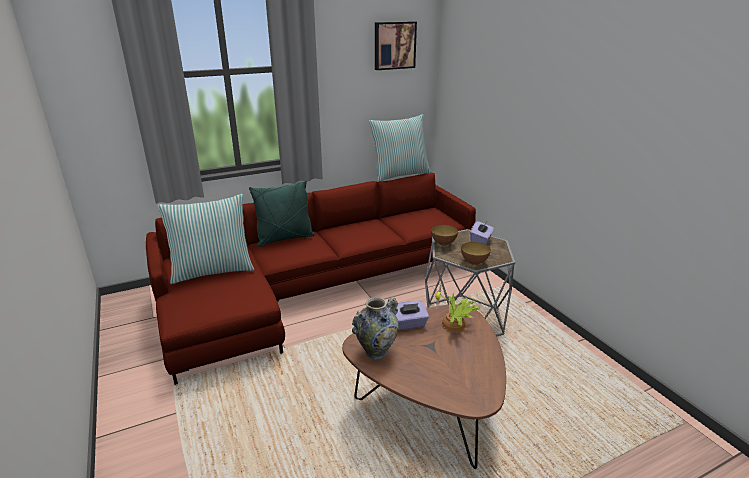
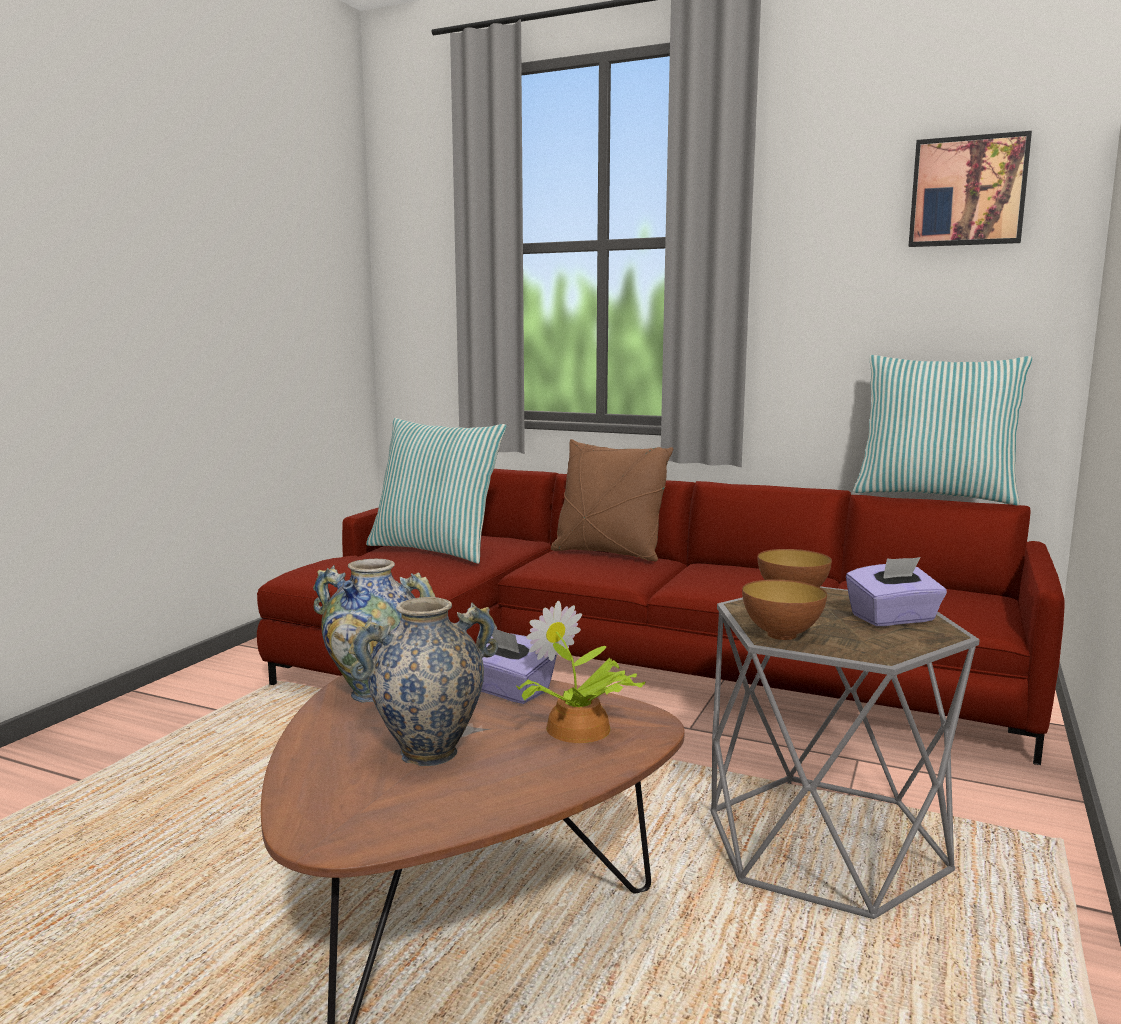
camera: 50 degrees right, 15 degrees down
(285, 238) = (608, 553): green pillow -> brown pillow
(441, 360) = (428, 753): none -> vase

